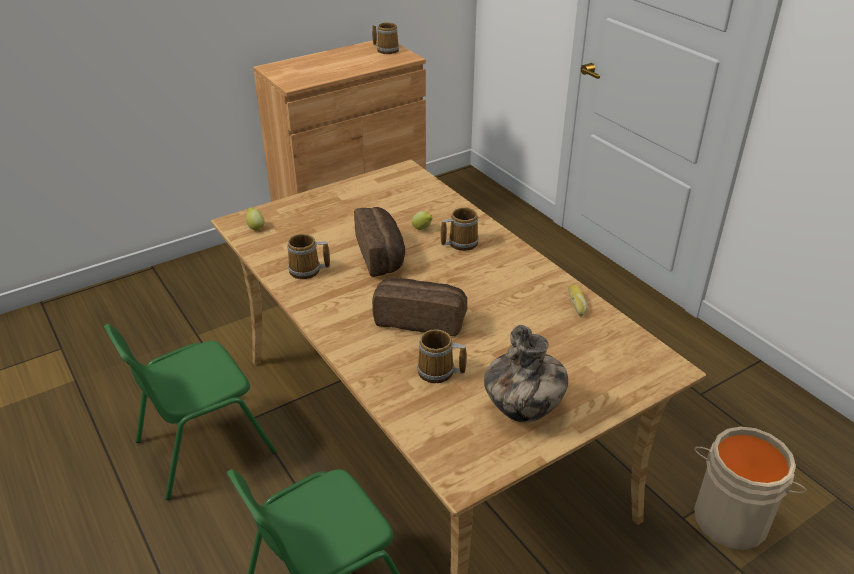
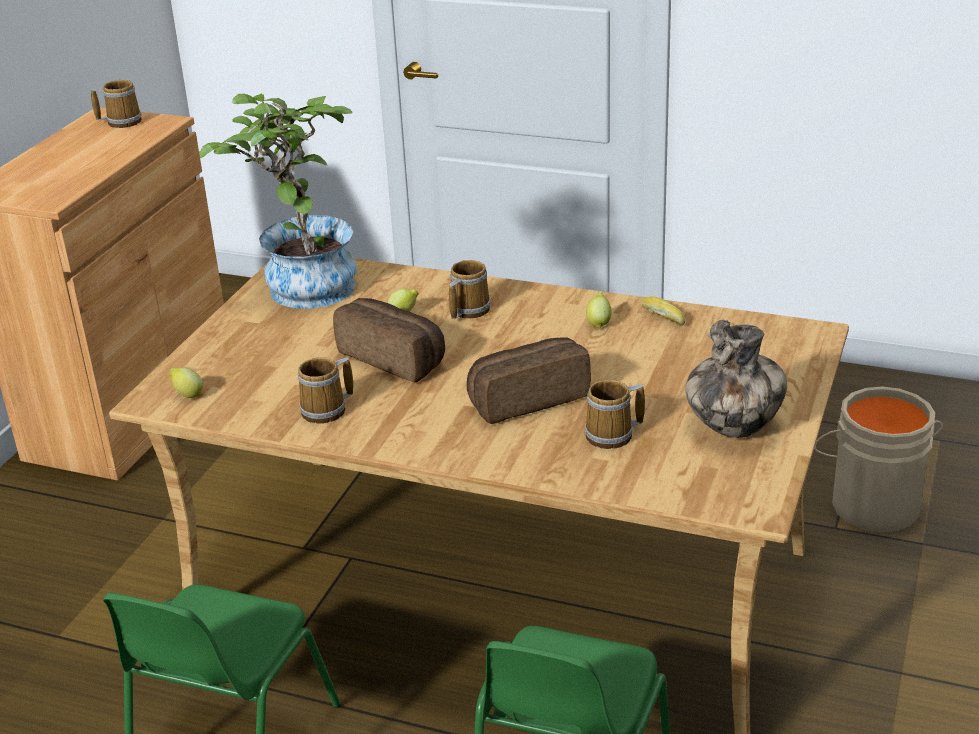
camera: 35 degrees left, 5 degrees down
(392, 186) = (301, 284): none -> potted plant
(528, 288) = (598, 323): none -> lemon

